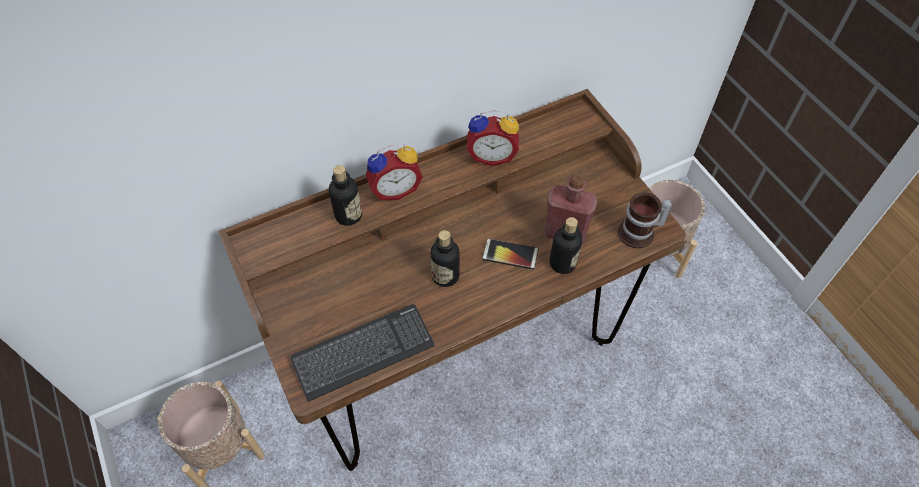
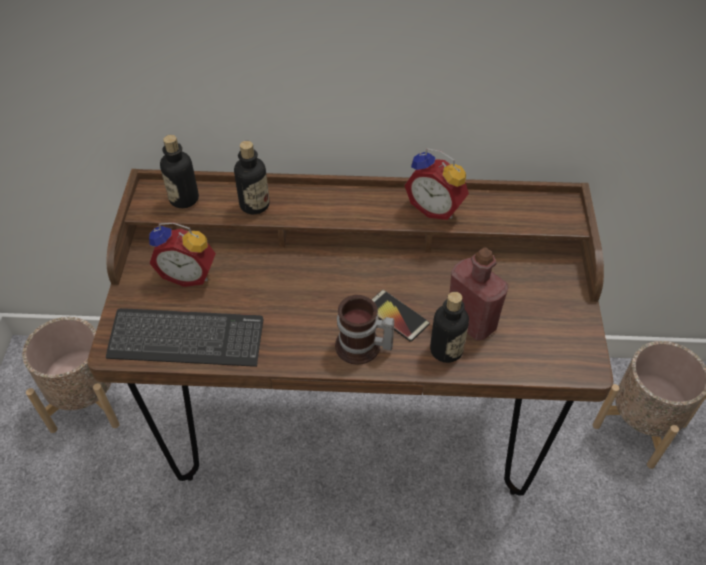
camera: 30 degrees right, 5 degrees down
(394, 189) = (315, 199): alarm clock -> alarm clock (189, 274)
(445, 276) = (316, 306): bottle -> bottle (184, 199)
(640, 233) = (556, 360): mug -> mug (362, 348)

